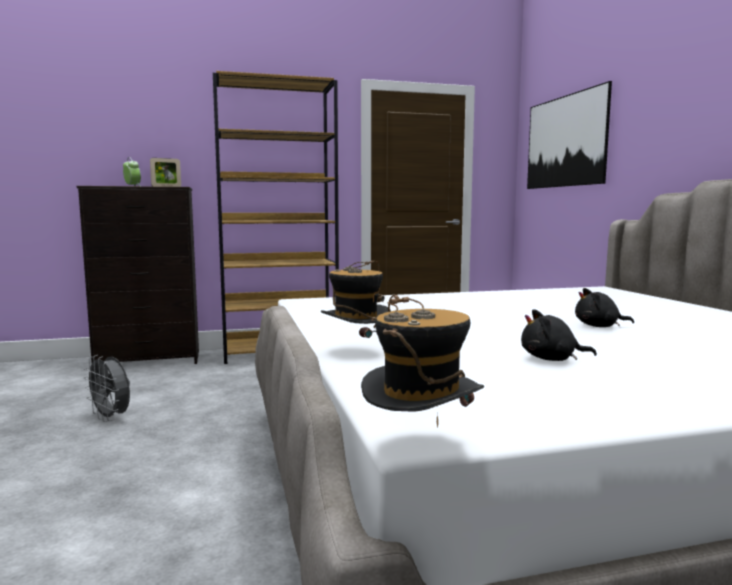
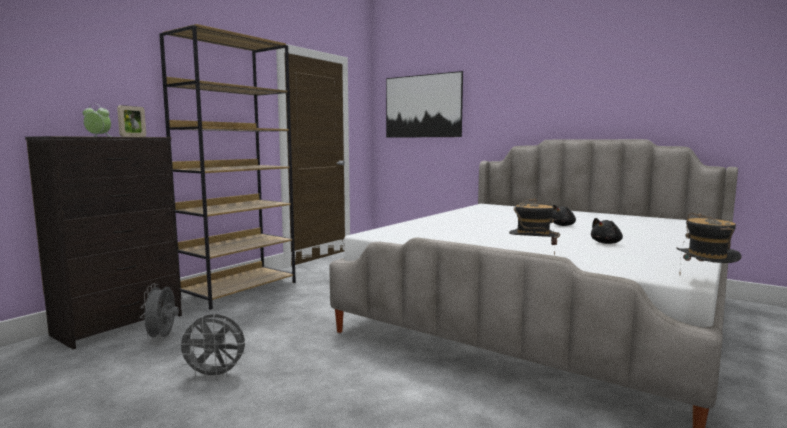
camera: 40 degrees left, 0 degrees up
(148, 378) = (162, 338): none -> grey fan

